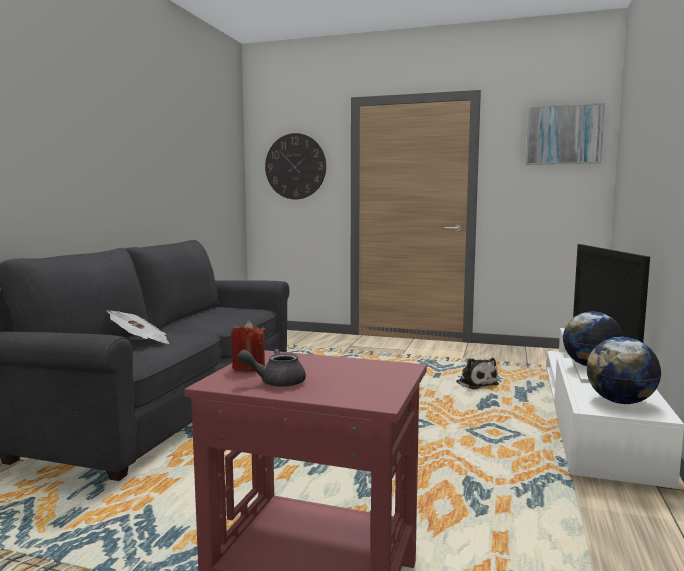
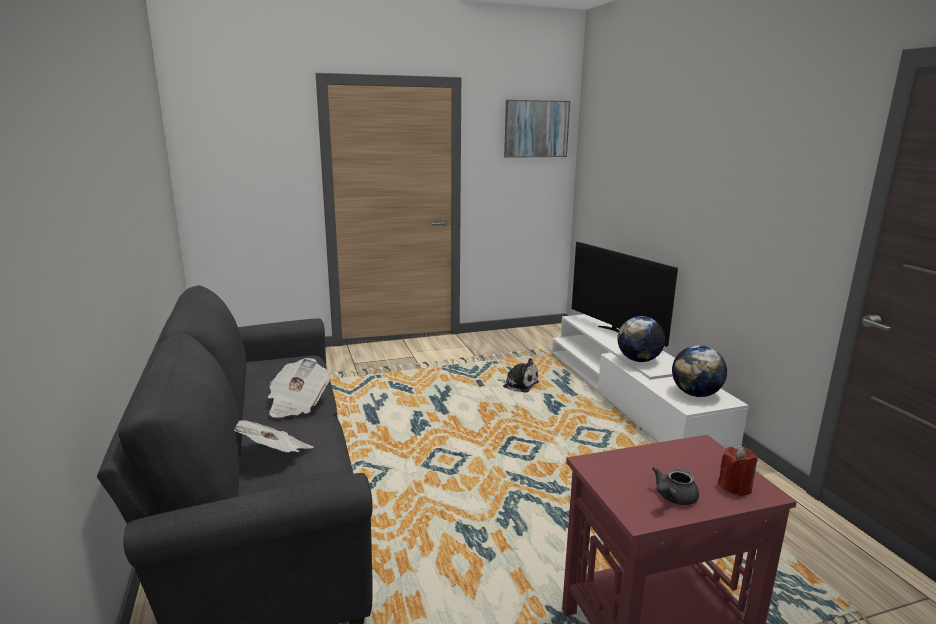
camera: 35 degrees left, 10 degrees up
(205, 326) = (297, 404): none -> newspaper
(248, 367) = (616, 486): red candle -> red candle (735, 487)
(295, 166) = (246, 156): wall clock -> none

